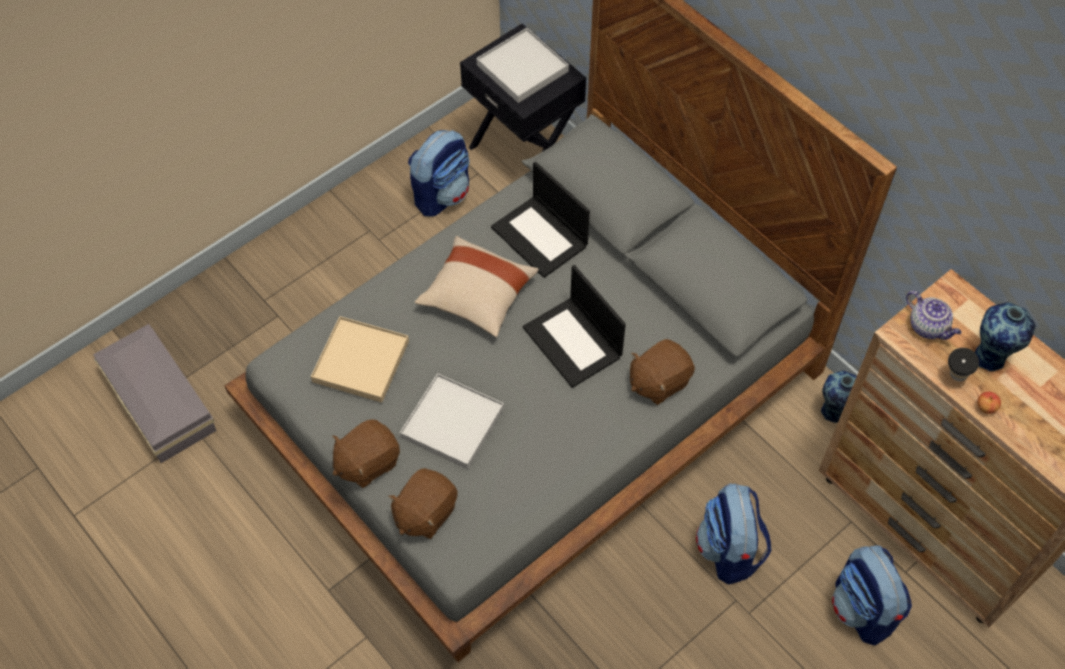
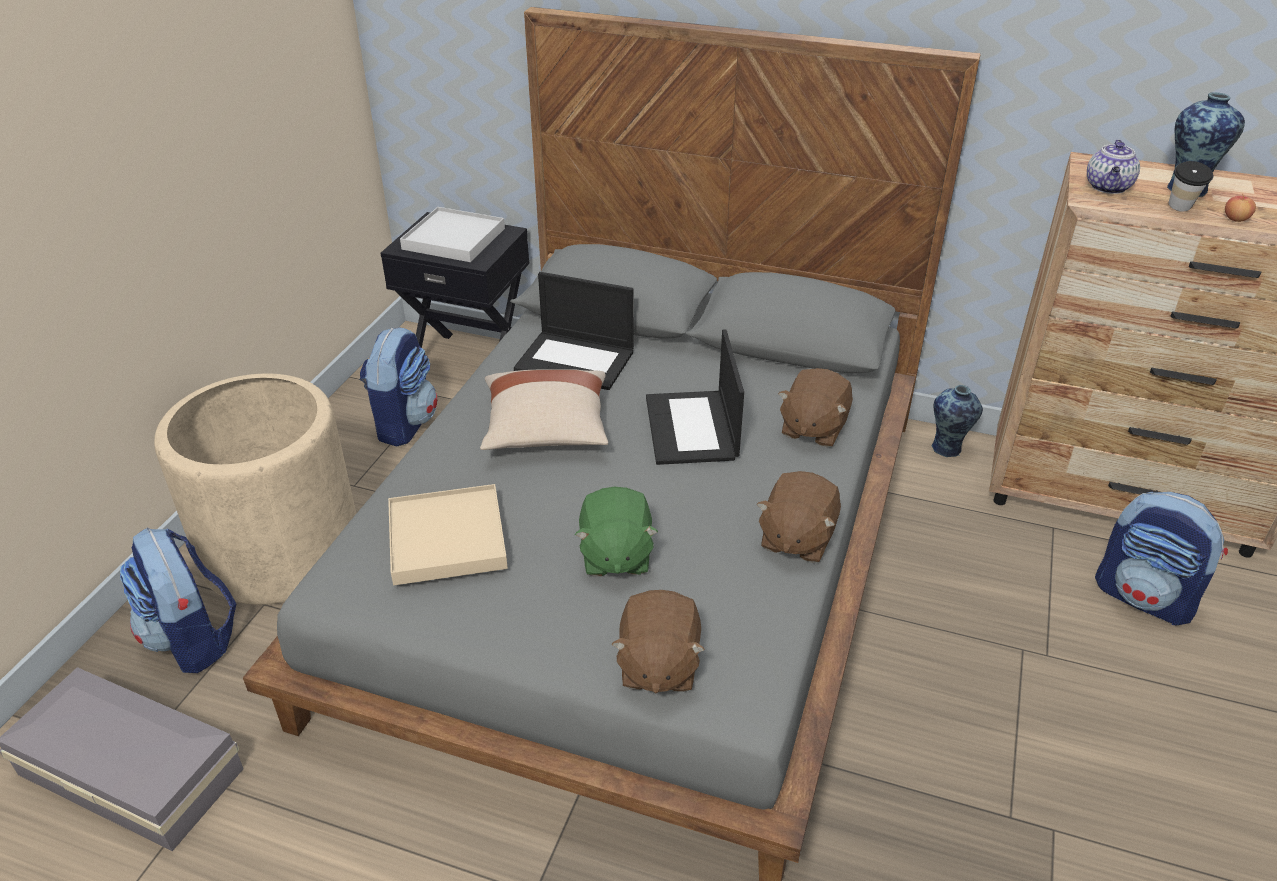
camera: 30 degrees left, 20 degrees down
(307, 275) = (282, 550): none -> beige planter
(367, 462) = (533, 644): brown plush toy -> brown plush toy (796, 538)
(453, 423) = (615, 555): white tray -> green plush toy
(574, 342) = (692, 428): laptop -> laptop turned 60 degrees clockwise
(729, 550) = (970, 606): backpack -> backpack (194, 639)
(928, 327) = (1108, 188): teapot -> teapot turned 90 degrees clockwise

